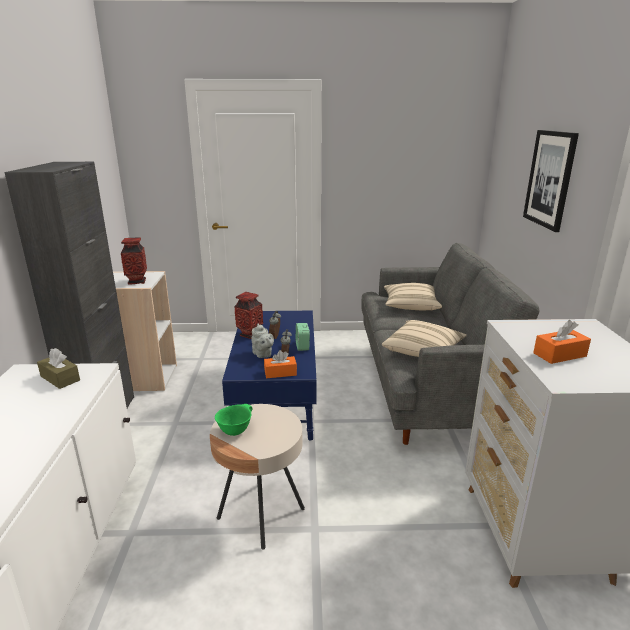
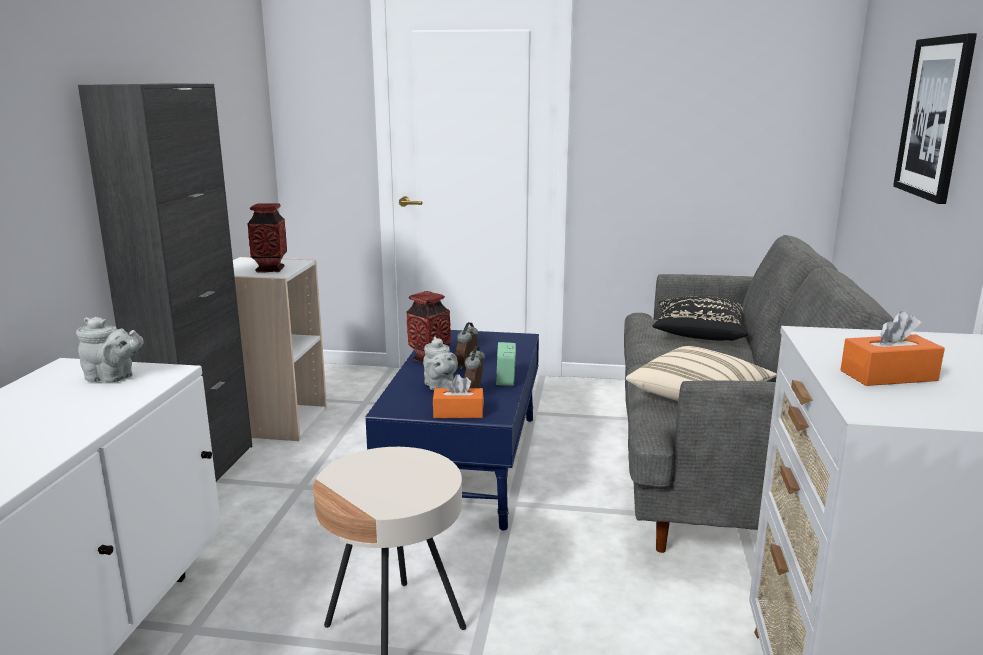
camera: 10 degrees right, 5 degrees down
(60, 378) = (113, 378): brown tissue box -> grey teapot
(234, 430) = (354, 478): green bowl -> none
(410, 306) = (698, 335): beige pillow -> black pillow

